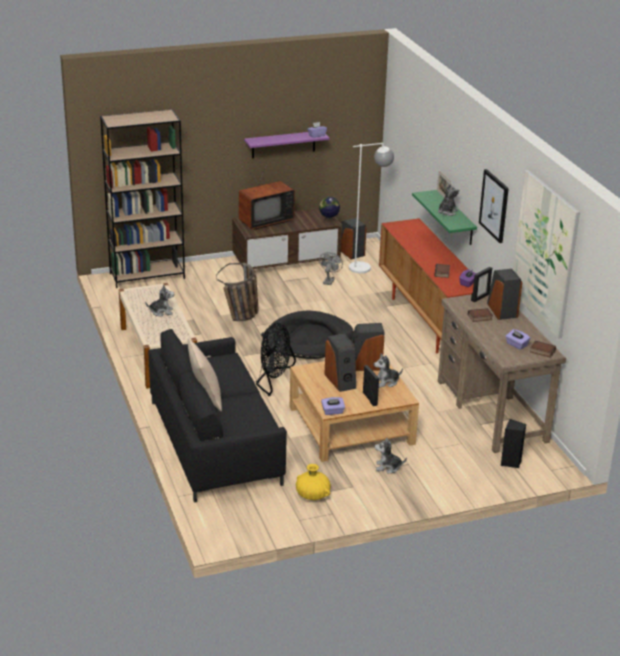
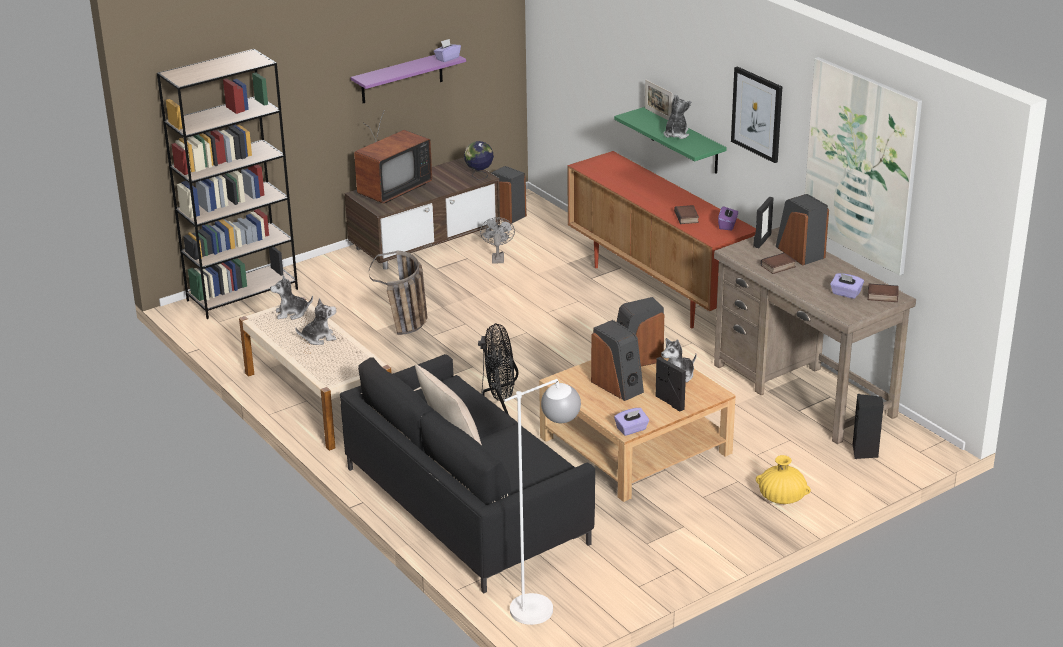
camera: 15 degrees left, 0 degrees up
(309, 339) = (516, 341): black dog bed -> none
(312, 495) = (637, 549): yellow vase -> yellow vase (781, 498)
(367, 267) = (537, 230): white floor lamp -> white floor lamp (544, 604)
(388, 467) = (714, 491): plush toy -> plush toy (291, 313)

